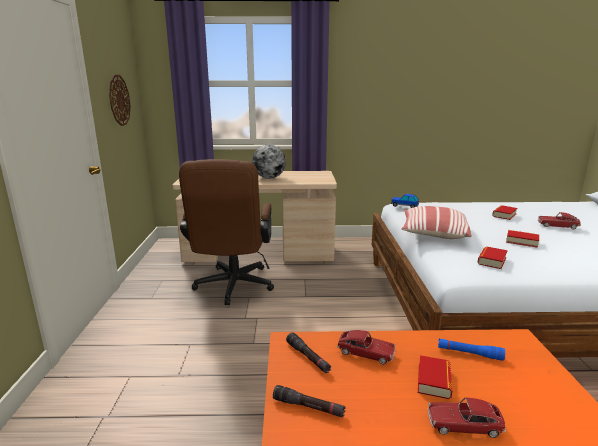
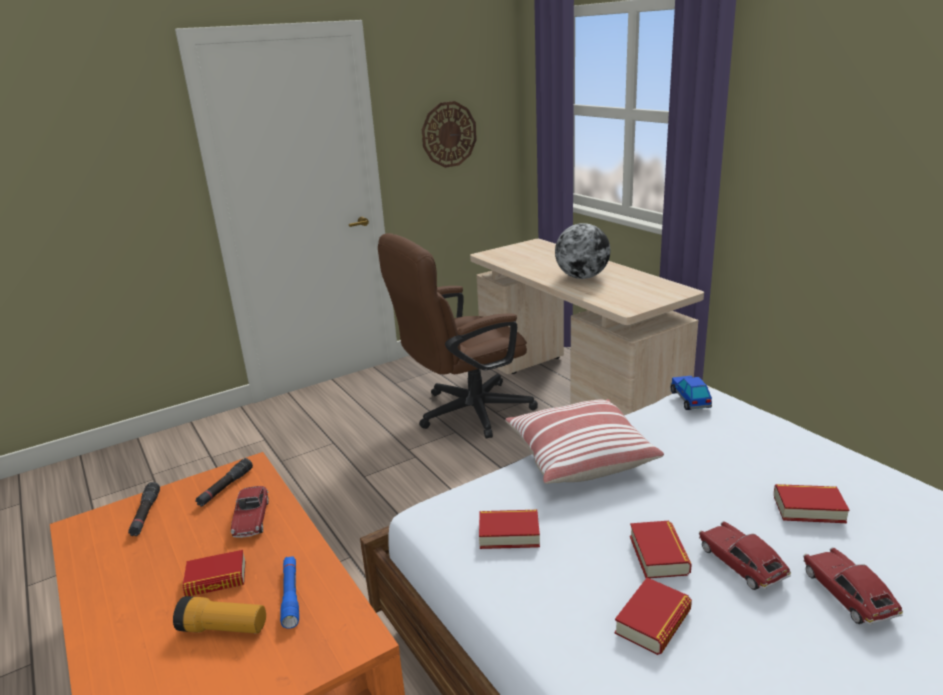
camera: 60 degrees right, 5 degrees up
(464, 425) = (144, 616): toy car -> toy car (741, 563)
(493, 386) = (223, 628): none -> flashlight
(567, 253) = (653, 622): none -> book

